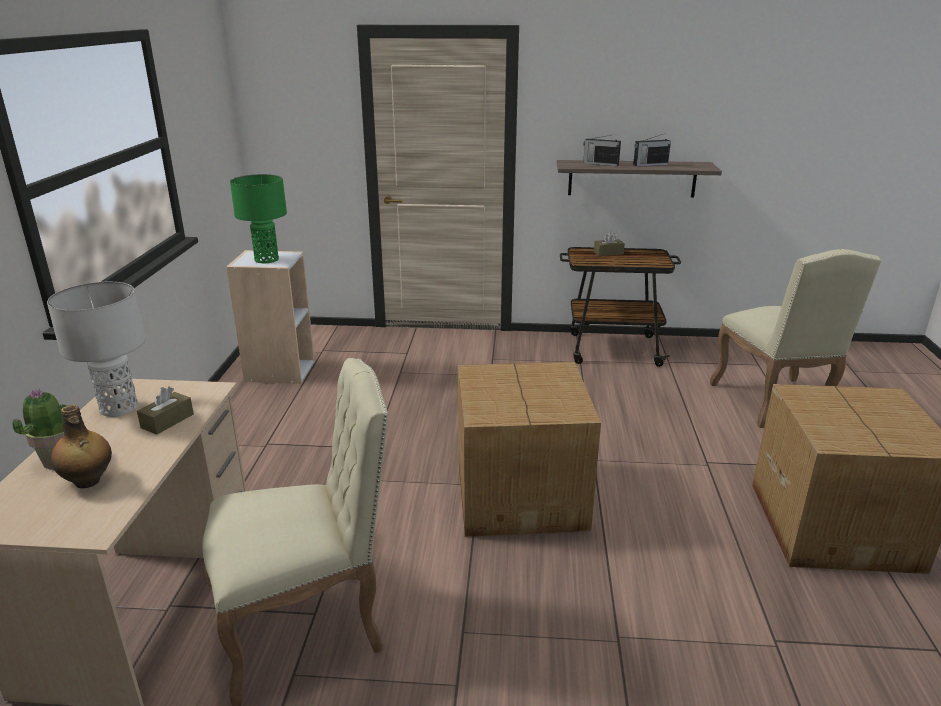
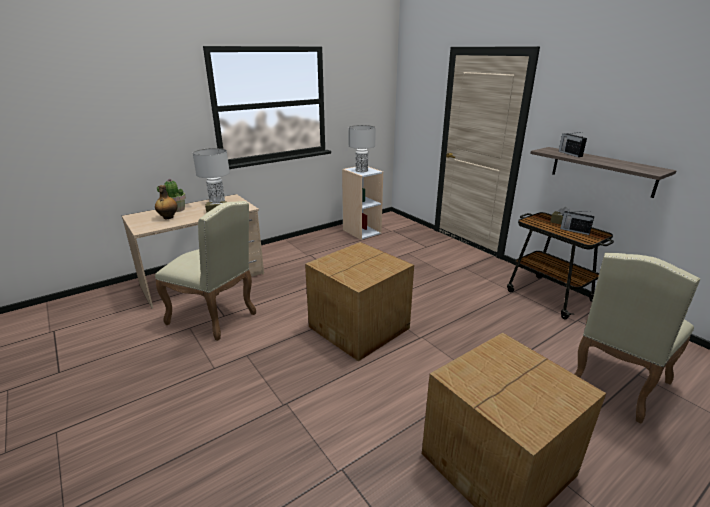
camera: 50 degrees right, 0 degrees up
(267, 259) = (361, 170): green table lamp -> white table lamp
(649, 165) = (608, 161): radio -> radio (574, 231)

